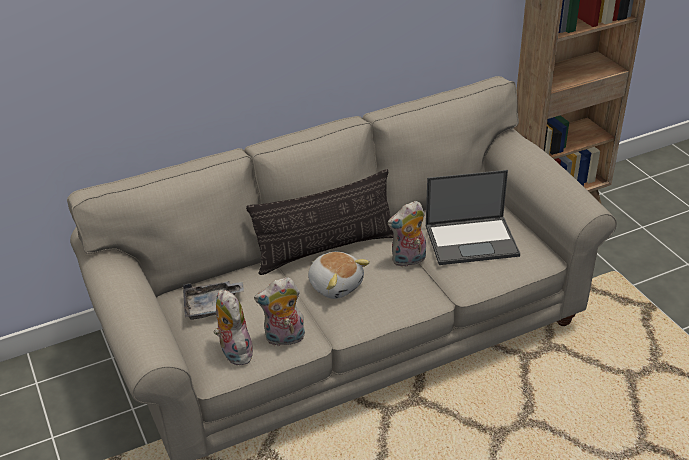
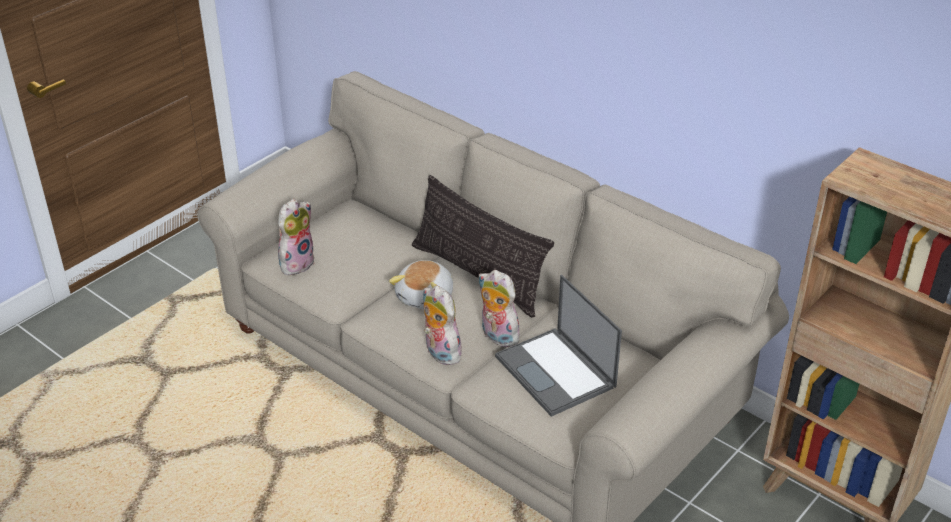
camera: 65 degrees right, 0 degrees up
(212, 307) = (348, 231): grey tray -> none
(284, 339) = (328, 286): plush toy -> plush toy (439, 353)

